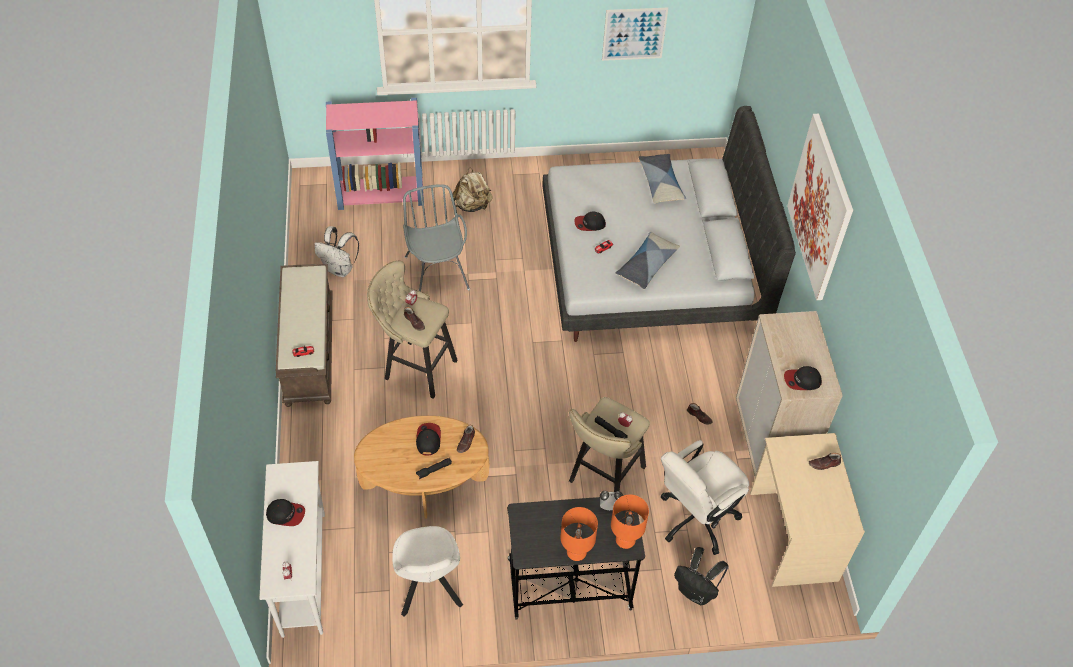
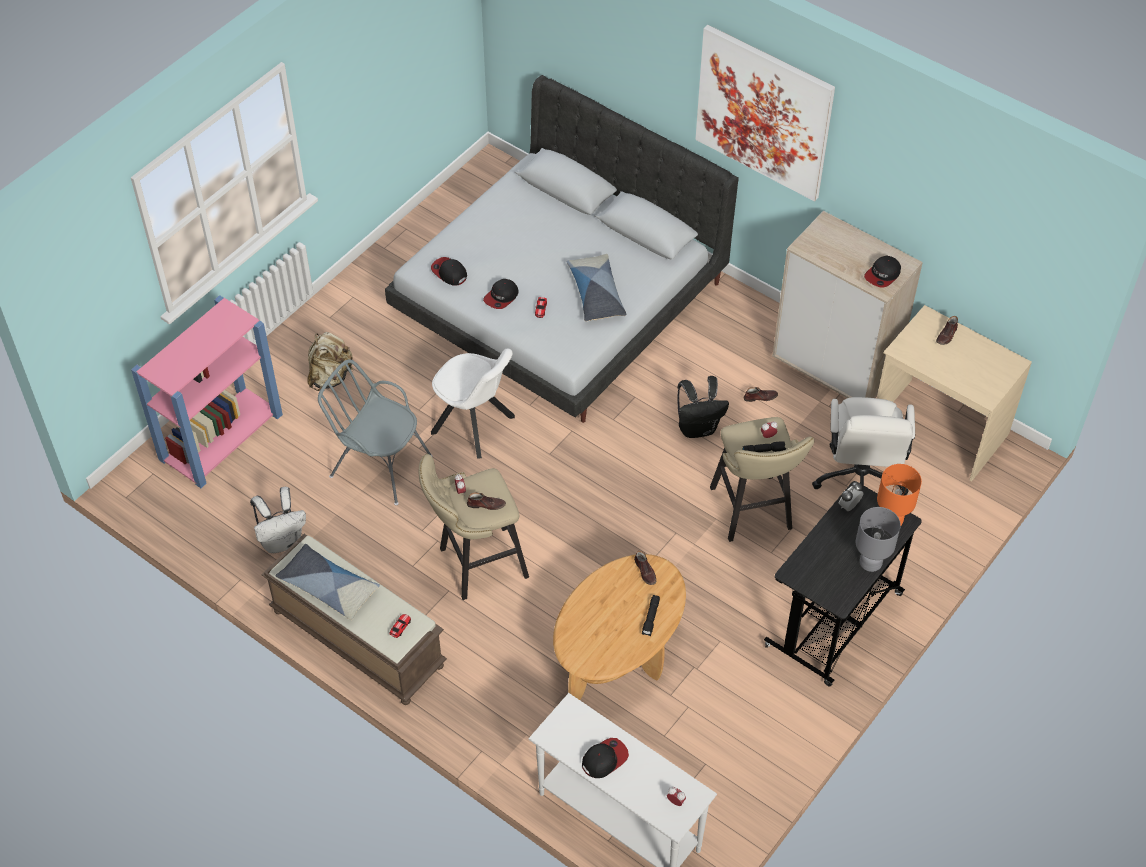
camera: 45 degrees left, 0 degrees up
(428, 439) = (612, 599): cap -> cap (449, 272)
(429, 588) = (733, 730): white chair -> white chair (475, 426)
(576, 552) = (871, 562): orange table lamp -> grey table lamp
(634, 34) = (387, 74): picture -> none
(661, 183) = (514, 211): pillow -> pillow (328, 587)
(696, 592) = (927, 536): black backpack -> black backpack (698, 428)

